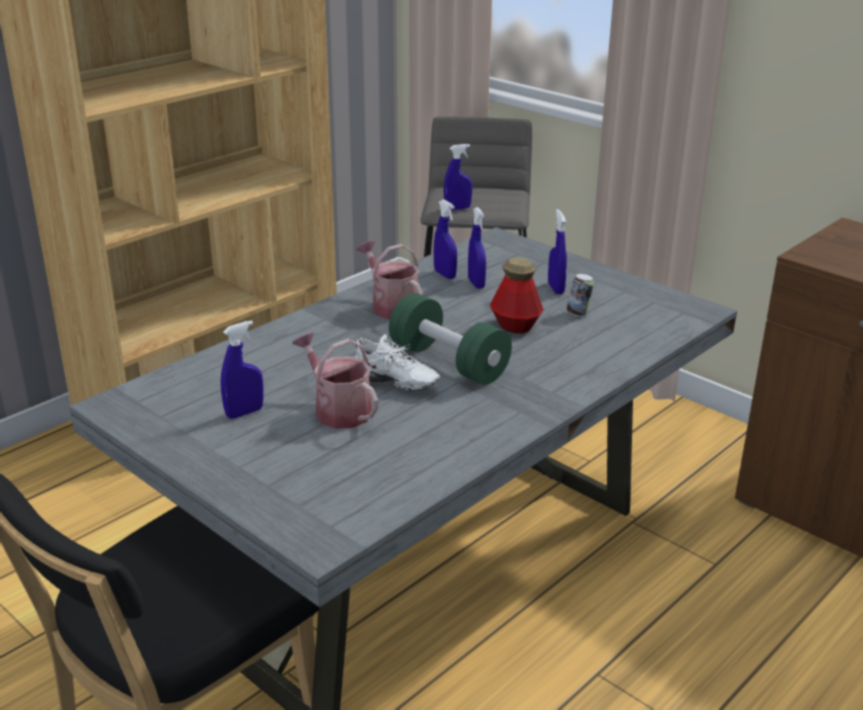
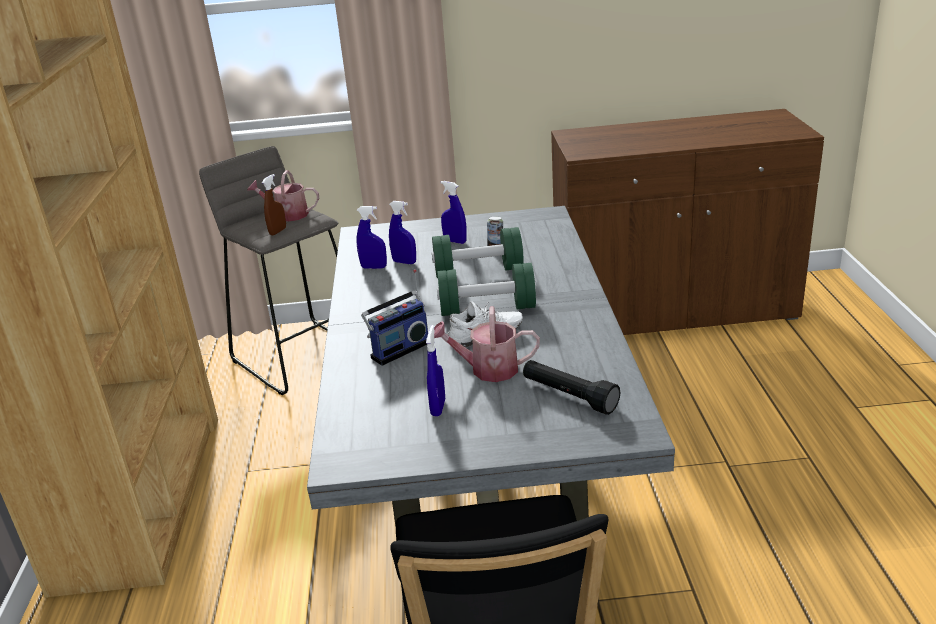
camera: 45 degrees left, 0 degrees up
(319, 351) = (399, 349): none -> radio
(342, 474) = (569, 396): none -> black flashlight
(391, 306) = (382, 301): watering can -> watering can (287, 215)
(457, 208) = (278, 231): blue spray bottle -> brown spray bottle
(515, 326) = (478, 271): bottle -> green dumbbell

